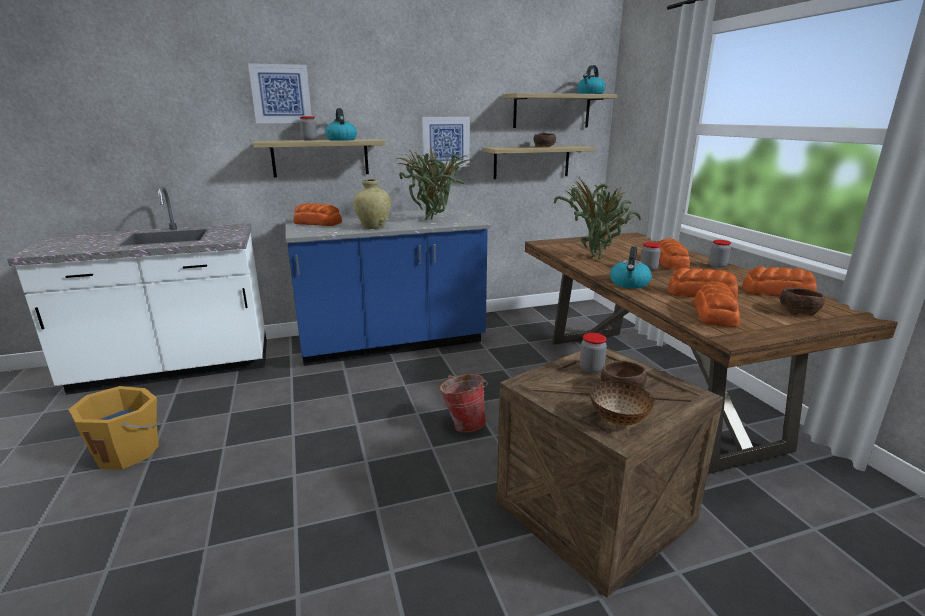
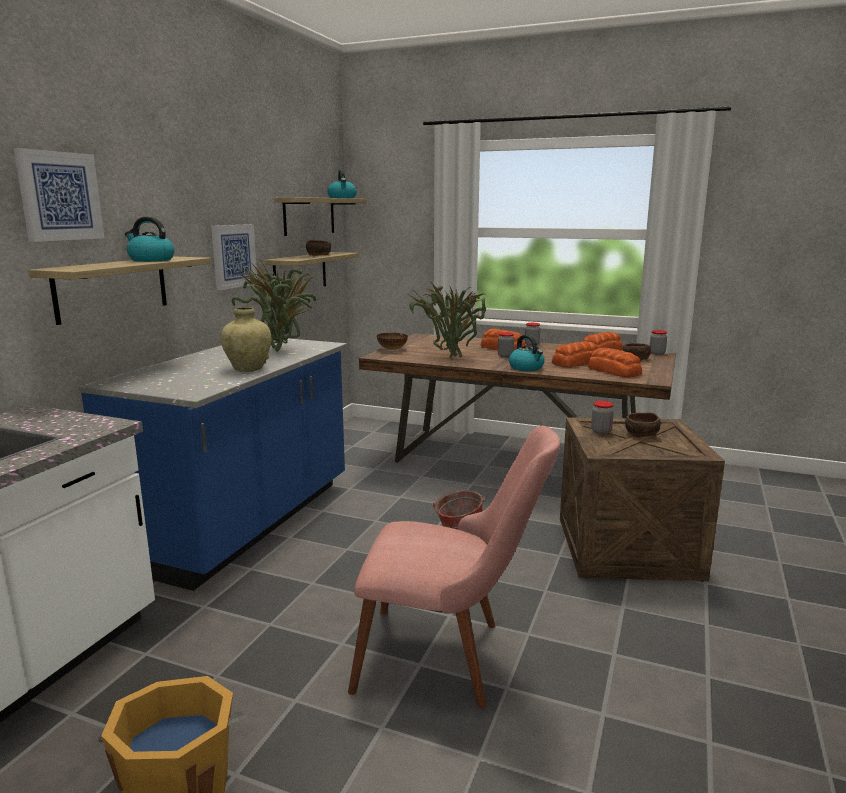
camera: 50 degrees left, 5 degrees down
(309, 140) = (111, 263): jar -> jar (657, 353)
(313, 484) = (450, 657): none -> pink chair
(317, 223) = (159, 380): bread -> none
(618, 420) = (679, 448): bowl -> bowl (392, 350)

